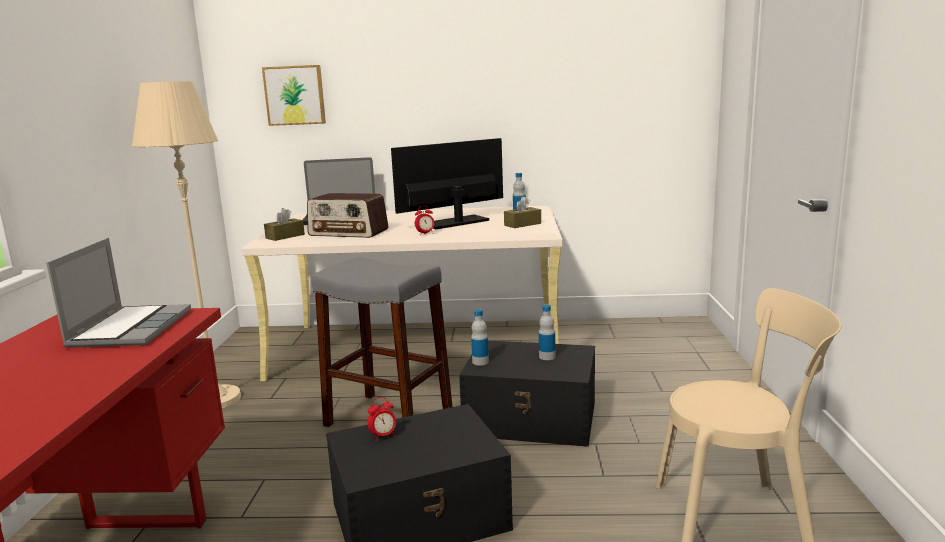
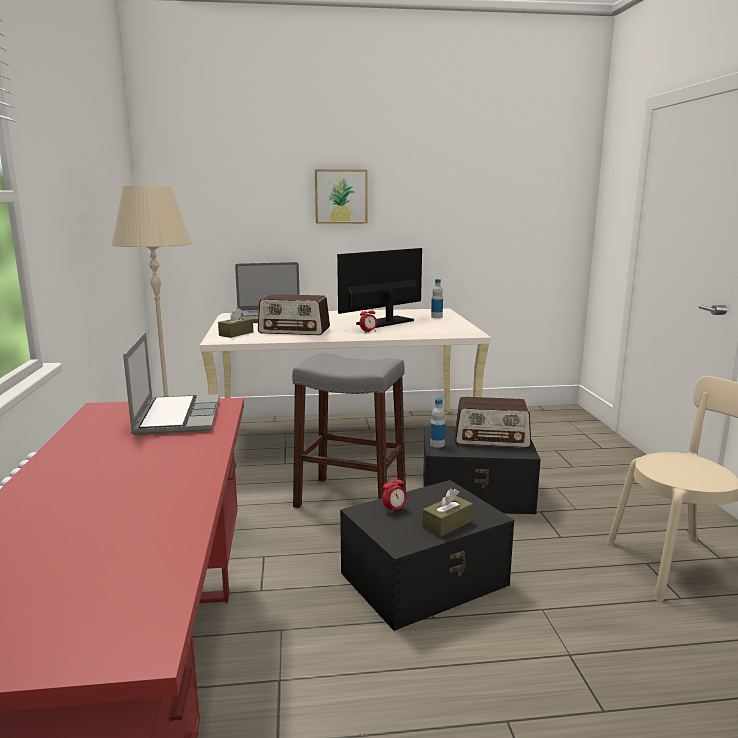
camera: 10 degrees left, 0 degrees up
(295, 95) = (225, 202): picture -> picture (341, 196)
(522, 224) = (447, 324): brown tissue box -> brown tissue box (447, 524)
(547, 357) = (492, 439): bottle -> radio

